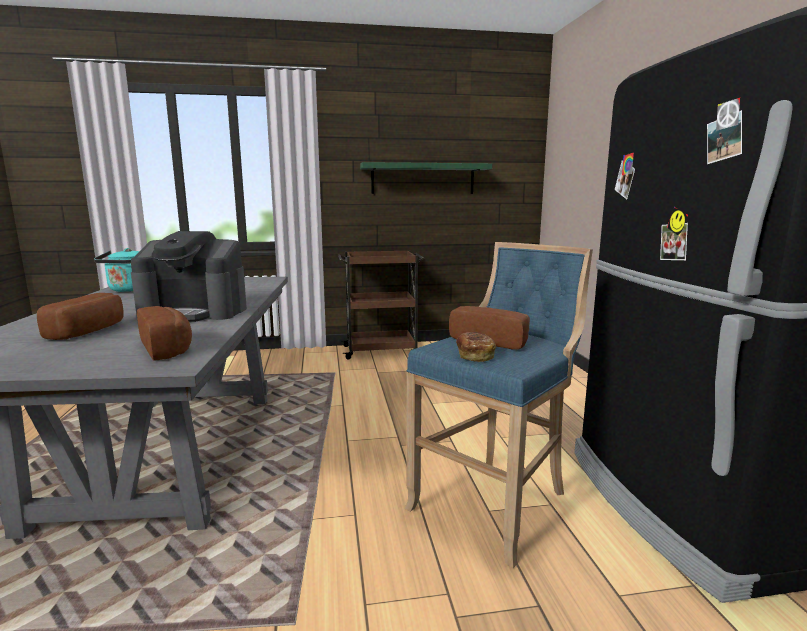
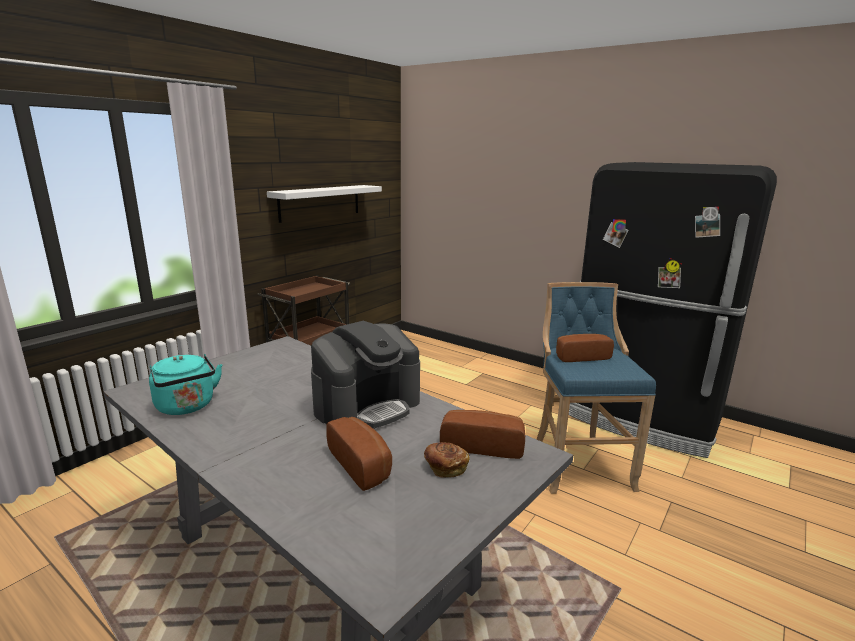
camera: 45 degrees left, 5 degrees up
(423, 179) = (320, 202): green shelf -> white shelf
(475, 356) = (604, 371): bread -> bread (445, 467)

